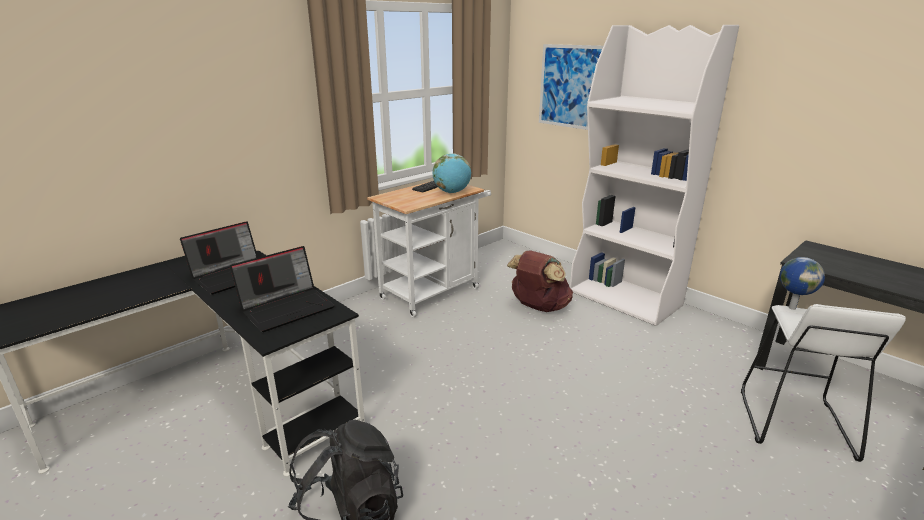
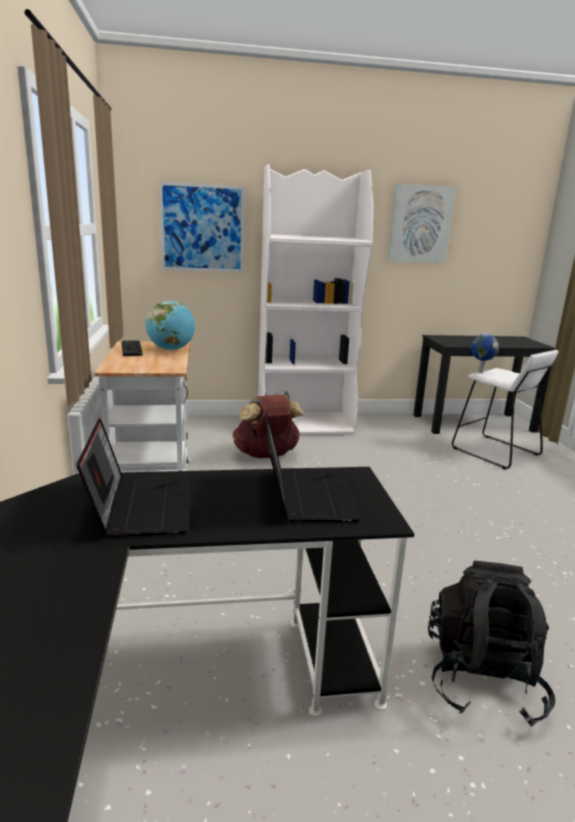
camera: 55 degrees left, 5 degrees down
(823, 91) = (420, 224): none -> picture

